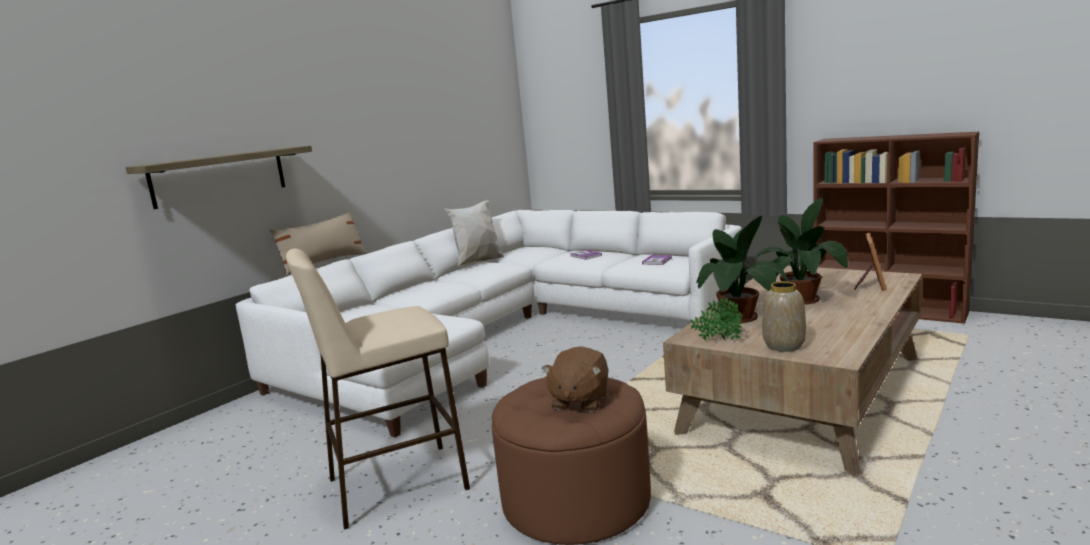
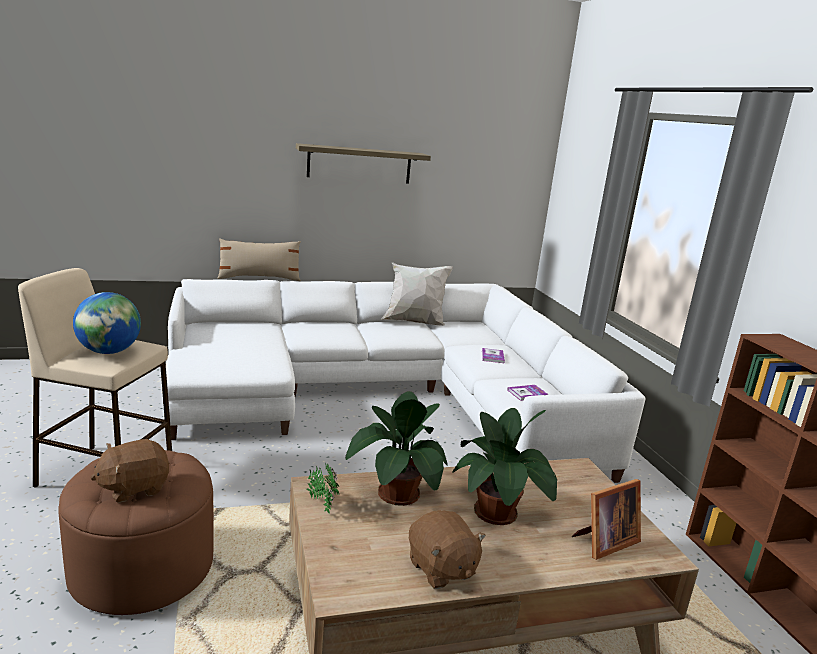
camera: 35 degrees right, 5 degrees up
(219, 176) = (189, 187): shelf -> shelf (359, 164)
(398, 319) = (109, 352): none -> globe
(784, 346) = (343, 547): vase -> none
(846, 326) = (441, 569): none -> brown plush toy

